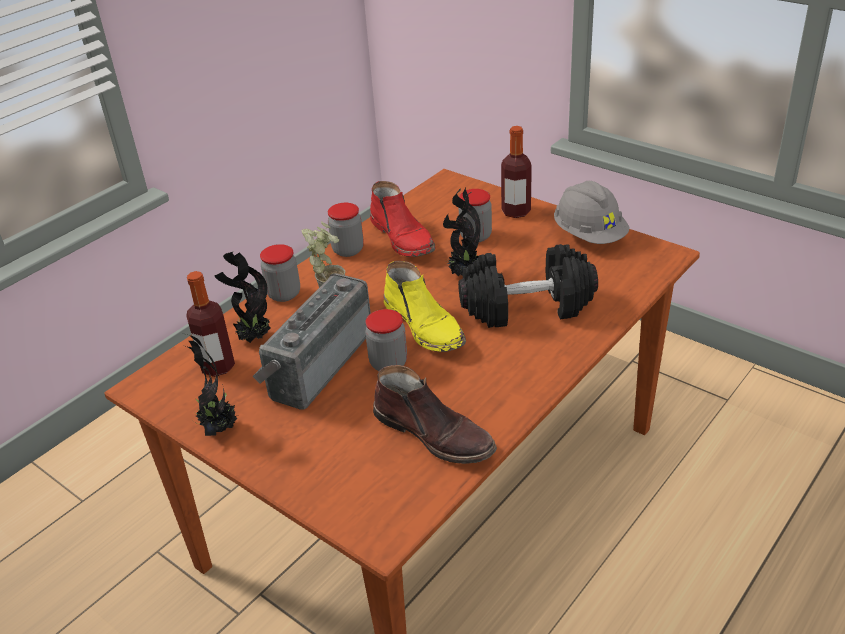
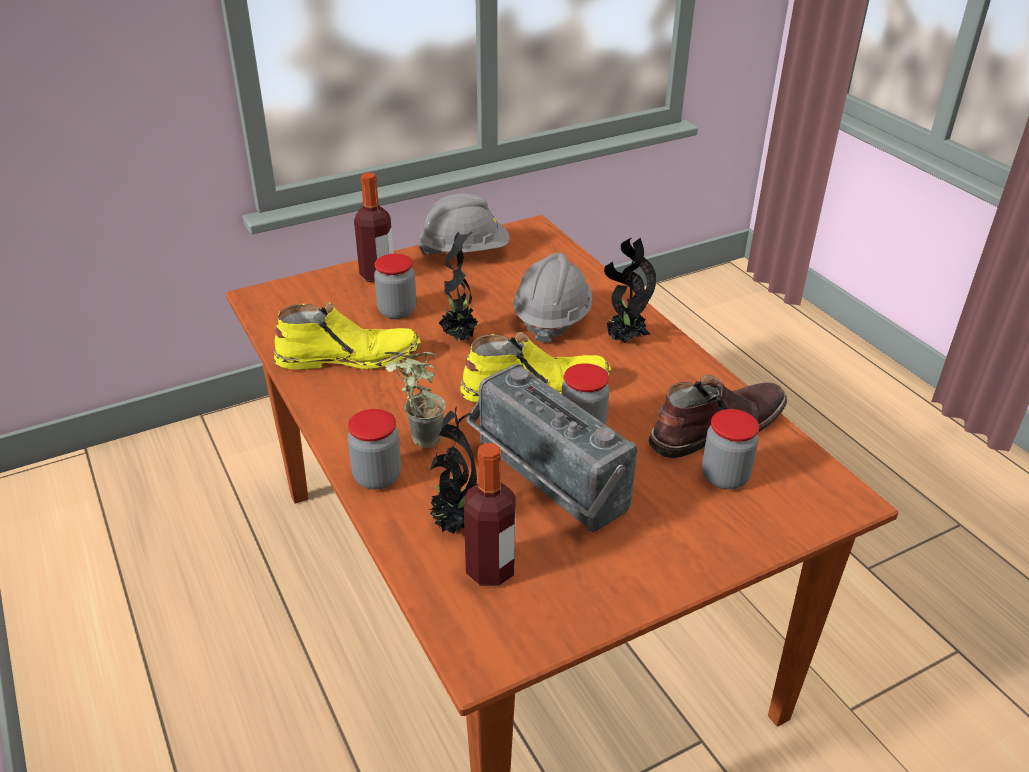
camera: 70 degrees left, 0 degrees up
(218, 428) = (619, 592): potted plant -> potted plant (624, 339)
(348, 250) = (330, 403): jar -> jar (725, 477)
(404, 238) = (348, 357): red boot -> yellow boot
(527, 306) = (552, 319): black dumbbell -> grey hard hat

